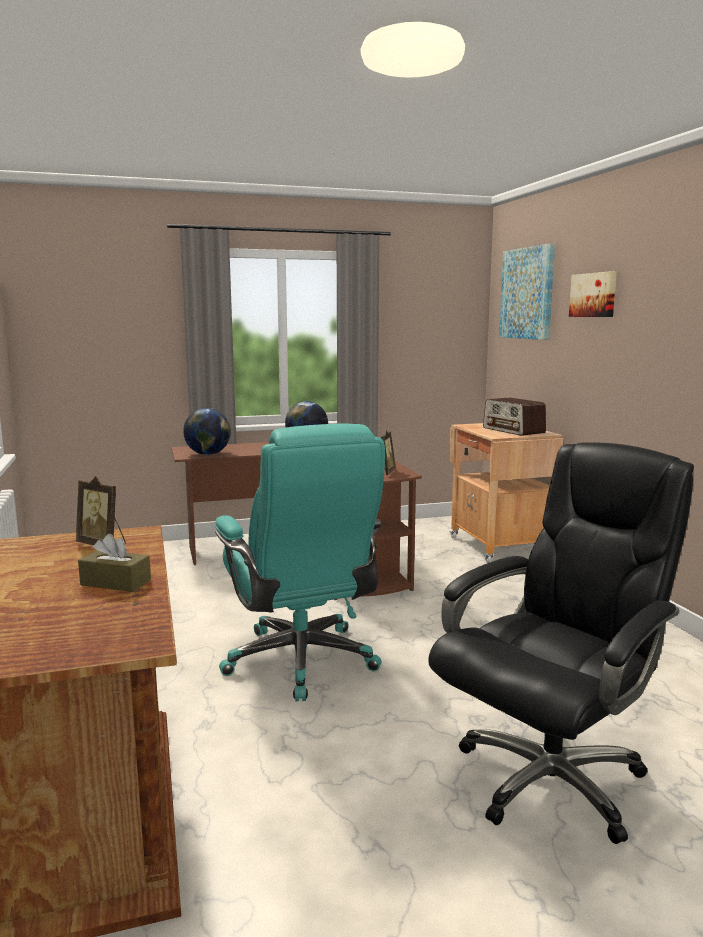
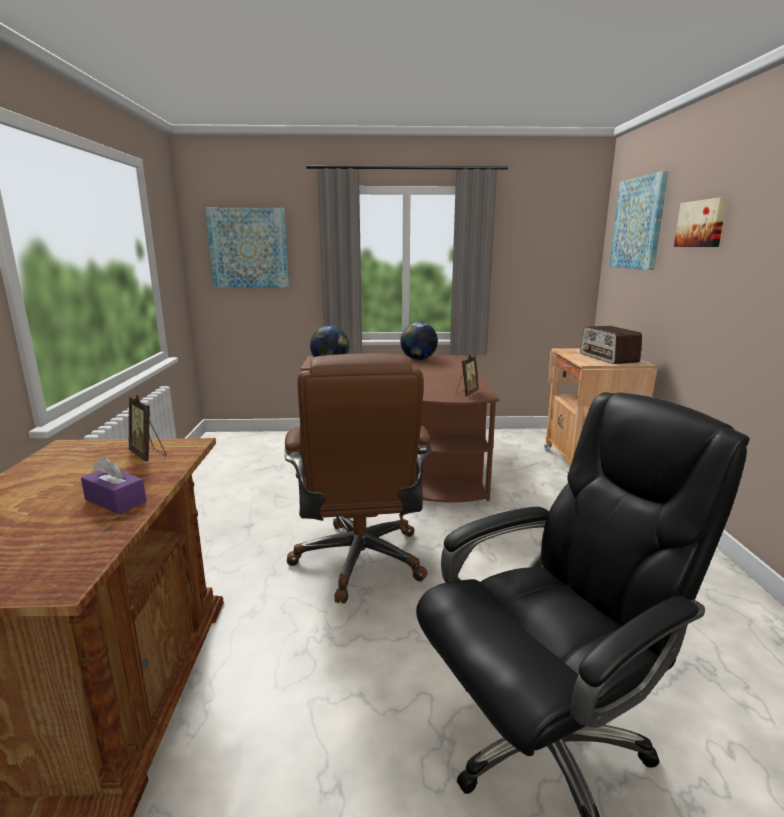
camera: 15 degrees right, 5 degrees up
(92, 319) = (249, 248): none -> picture
(116, 582) = (115, 500): brown tissue box -> purple tissue box
(301, 660) = (360, 559): turquoise office chair -> brown office chair

